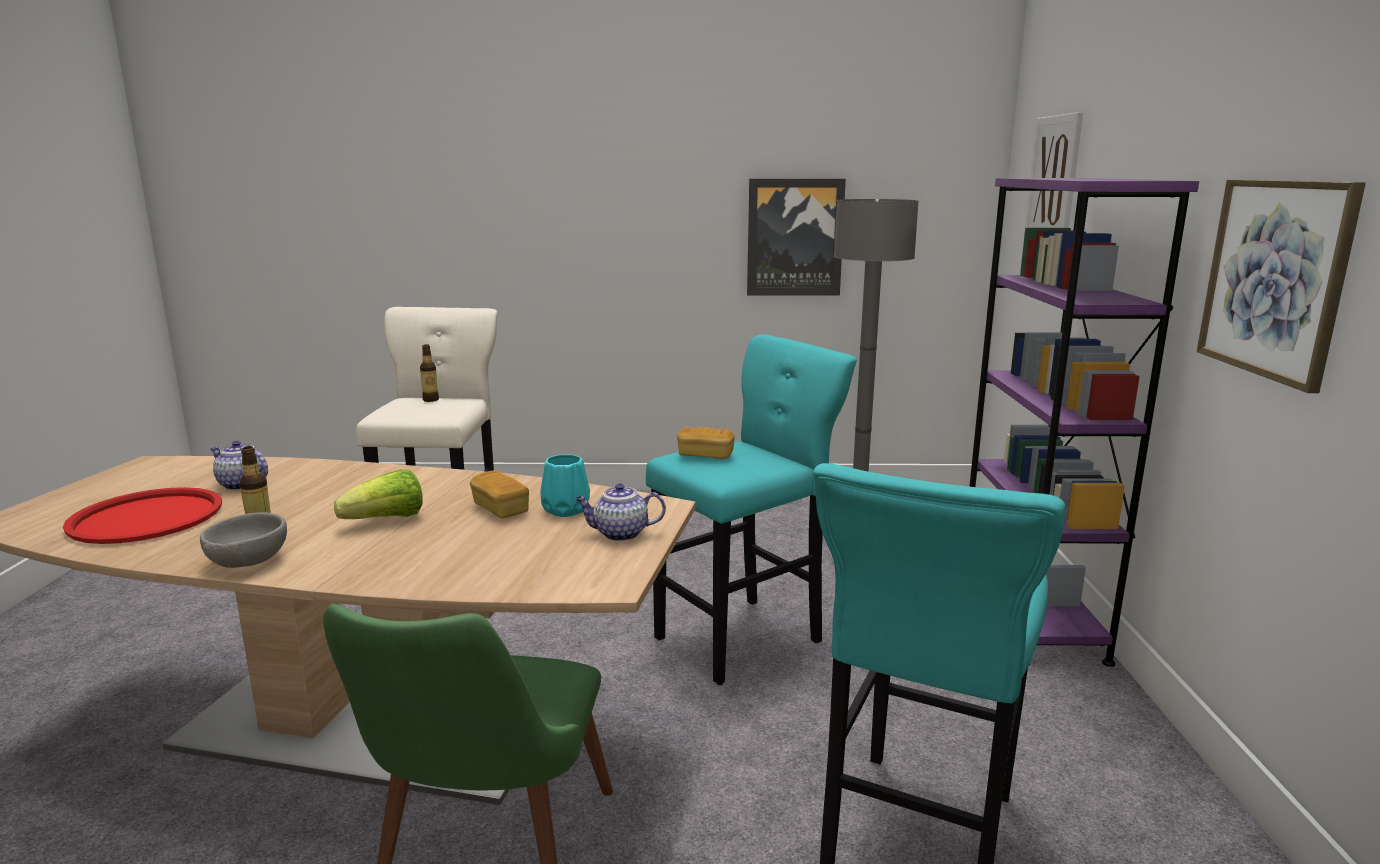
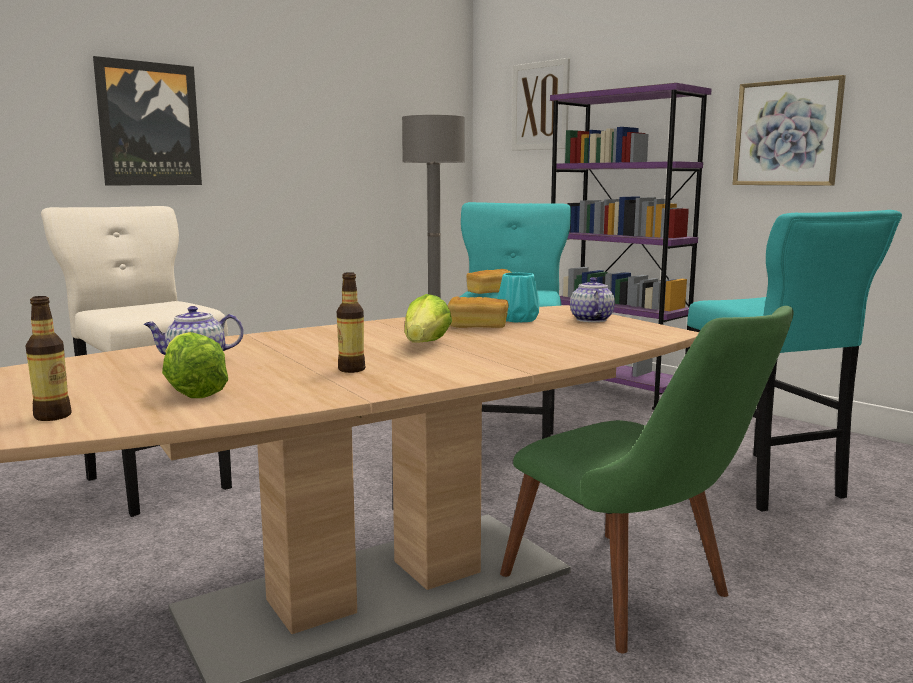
camera: 45 degrees left, 5 degrees down
(146, 517) = (193, 391): red tray -> lettuce
(250, 561) = (422, 378): grey bowl -> none
(430, 400) = (137, 304): bottle -> bottle (53, 416)
(620, 534) = (590, 319): teapot -> teapot turned 135 degrees clockwise
(794, 237) = (351, 151): picture -> picture (149, 124)

